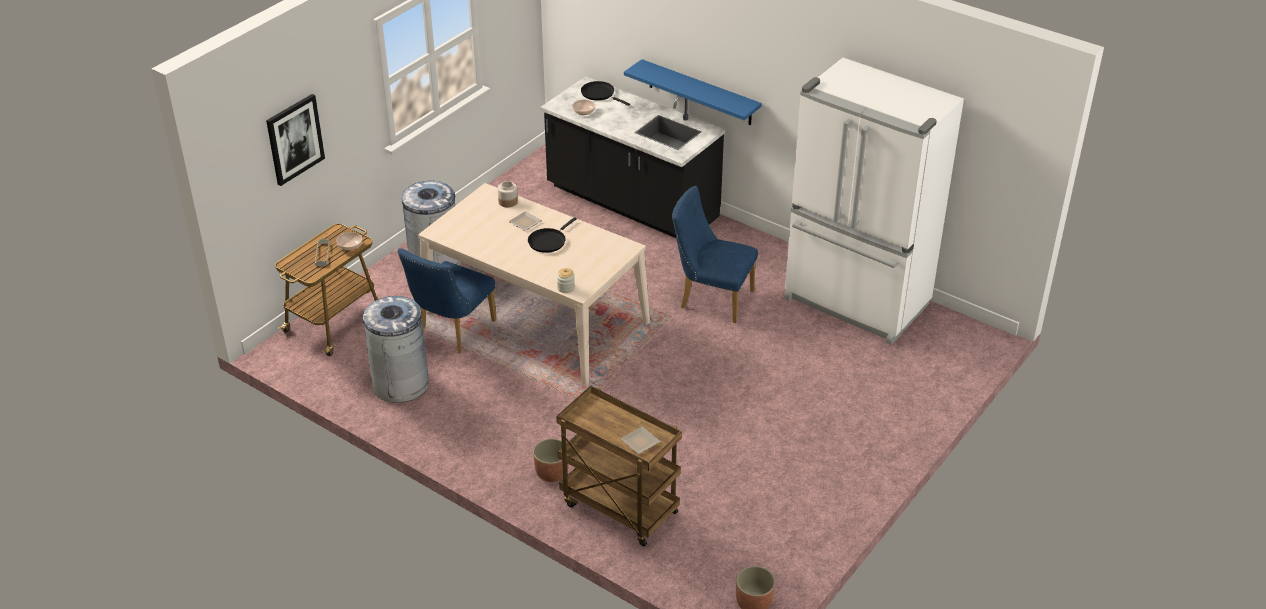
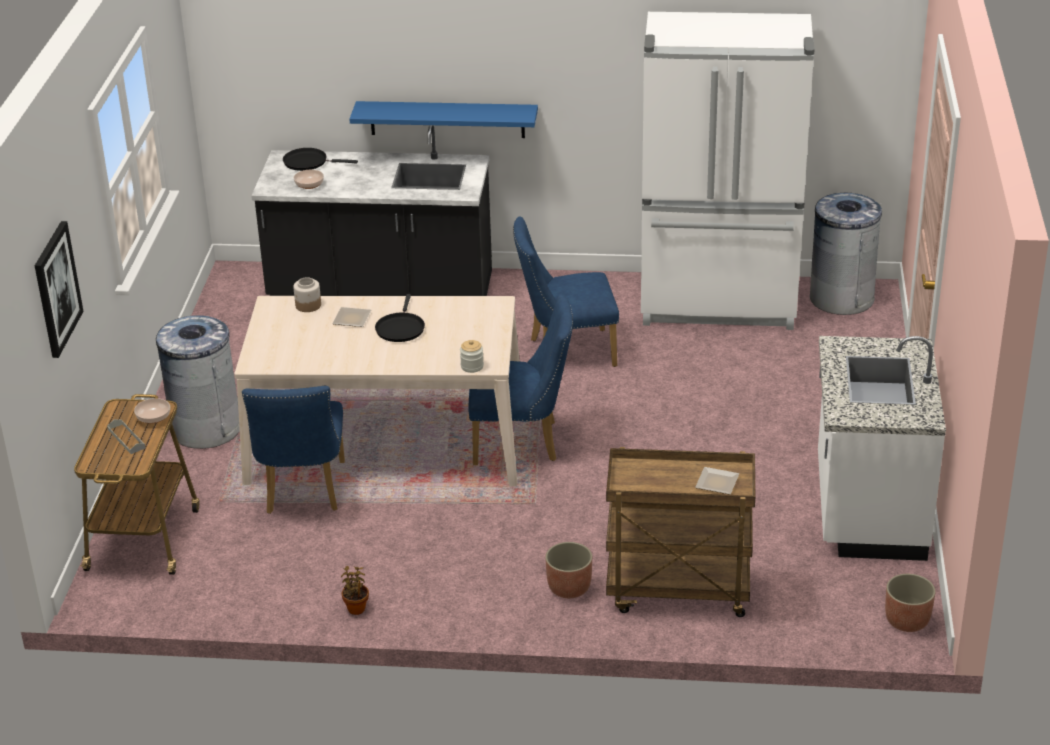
camera: 30 degrees left, 5 degrees down
(401, 384) = (296, 569): grey trash can -> grey trash can (841, 298)
(411, 426) = (356, 608): none -> potted plant
(619, 355) = (522, 443): none -> blue chair
(807, 508) = (867, 510): none -> white counter

